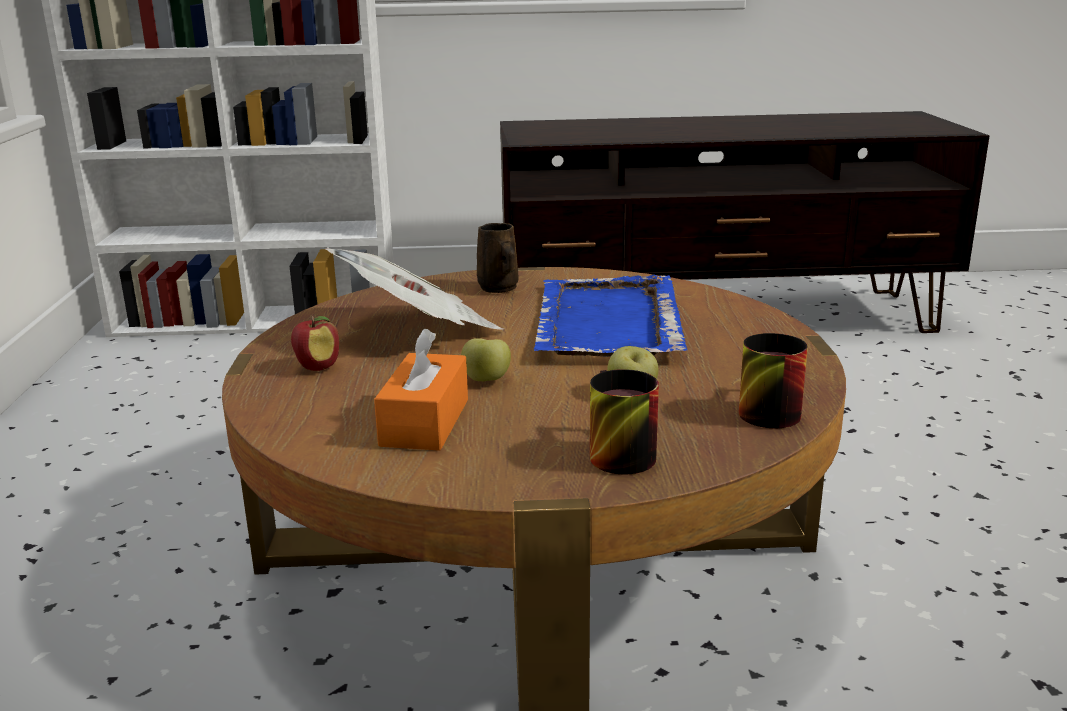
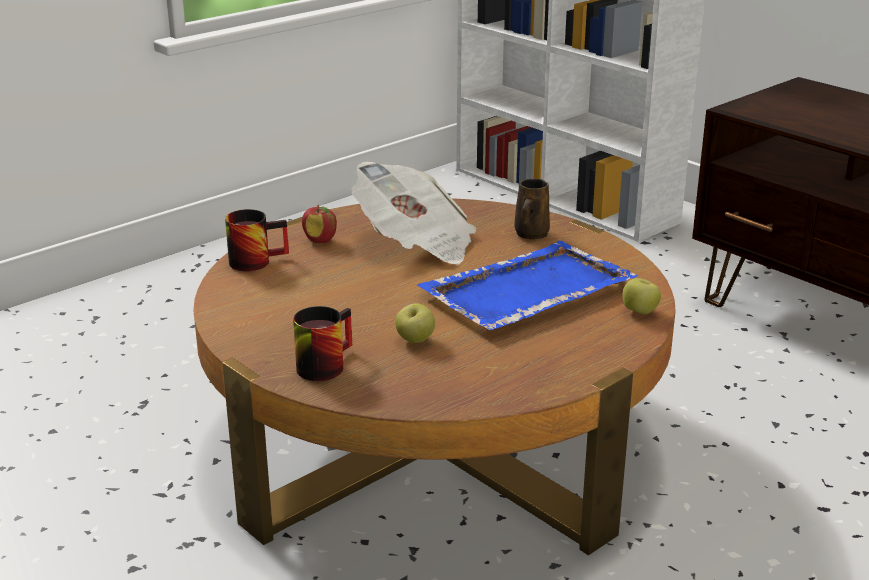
camera: 50 degrees right, 5 degrees up
(425, 422) = (291, 298): orange tissue box -> none
(486, 380) = (371, 291): apple -> apple (640, 312)
(765, 409) = (455, 390): mug -> mug (256, 259)

